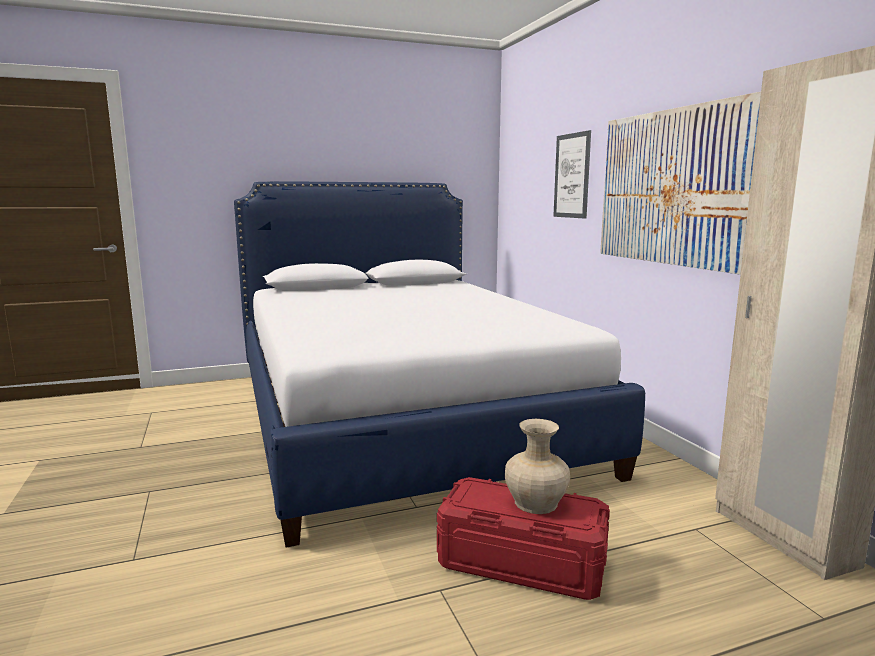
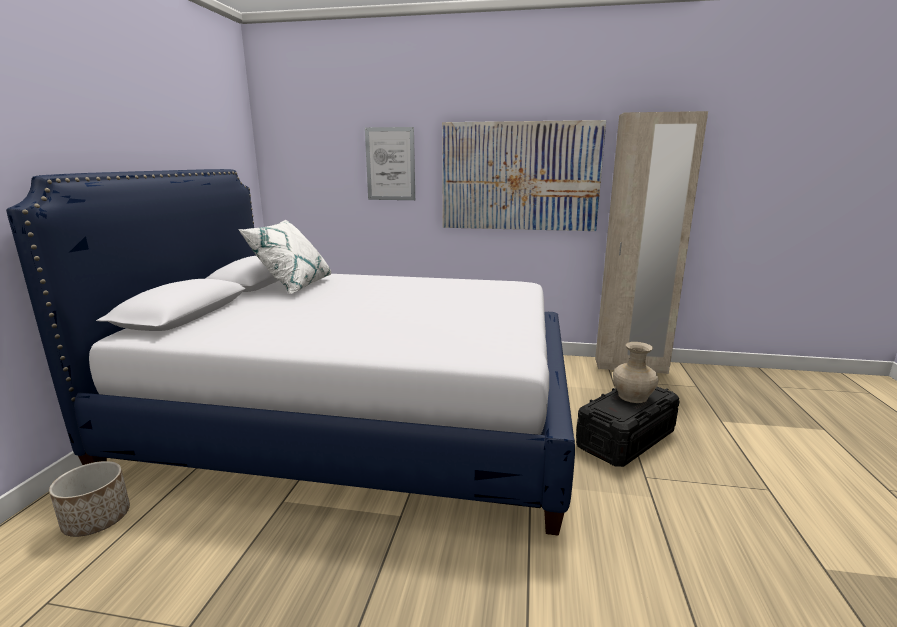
camera: 60 degrees left, 5 degrees up
(217, 396) = (97, 519): none -> planter
(419, 288) = (293, 286): none -> white pillow
(522, 563) = (626, 439): red storage box -> black storage box

